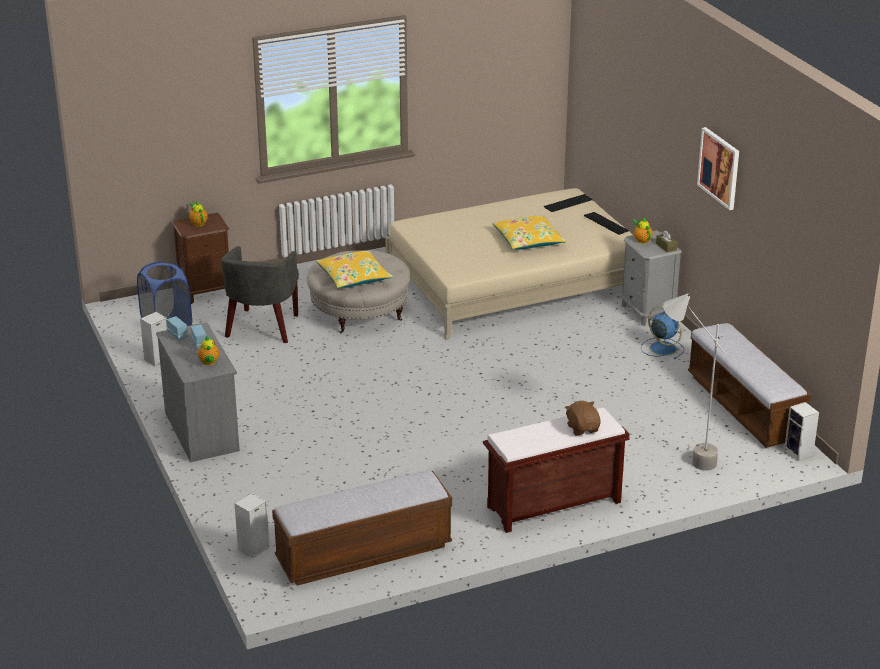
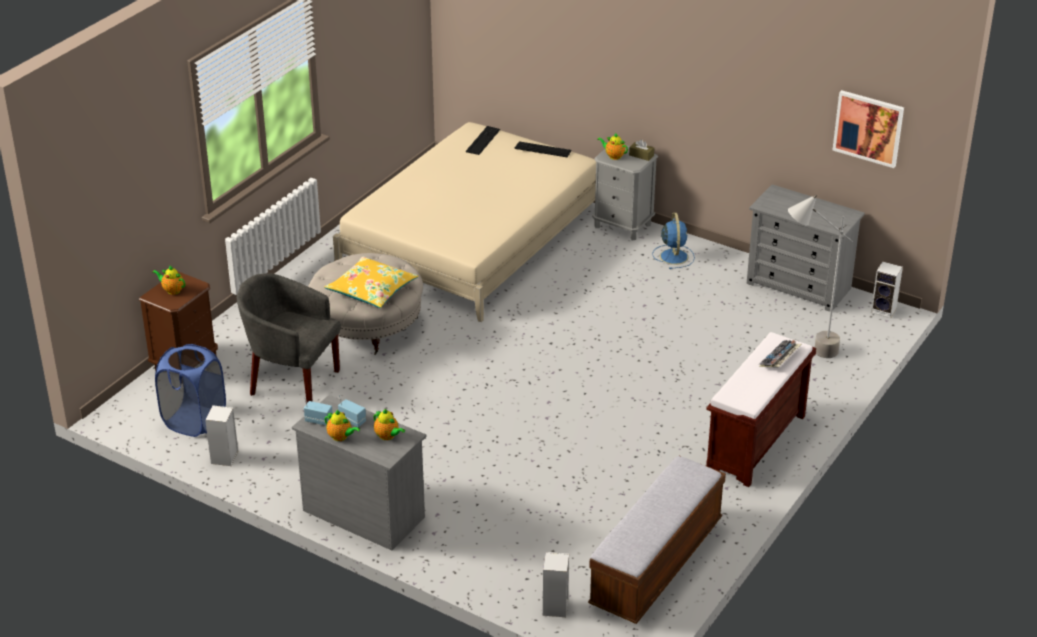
camera: 35 degrees left, 5 degrees up
(178, 351) = (341, 437): none -> teapot
(262, 328) = (291, 380): grey armchair -> grey armchair turned 135 degrees clockwise
(528, 240) = (494, 191): yellow pillow -> none
(583, 428) = (780, 359): brown plush toy -> keyboard
(662, 348) = (673, 256): blue fan -> blue fan turned 75 degrees clockwise
(719, 168) = (713, 63): picture -> picture (868, 128)
(744, 407) = (799, 286): bench -> grey dresser

